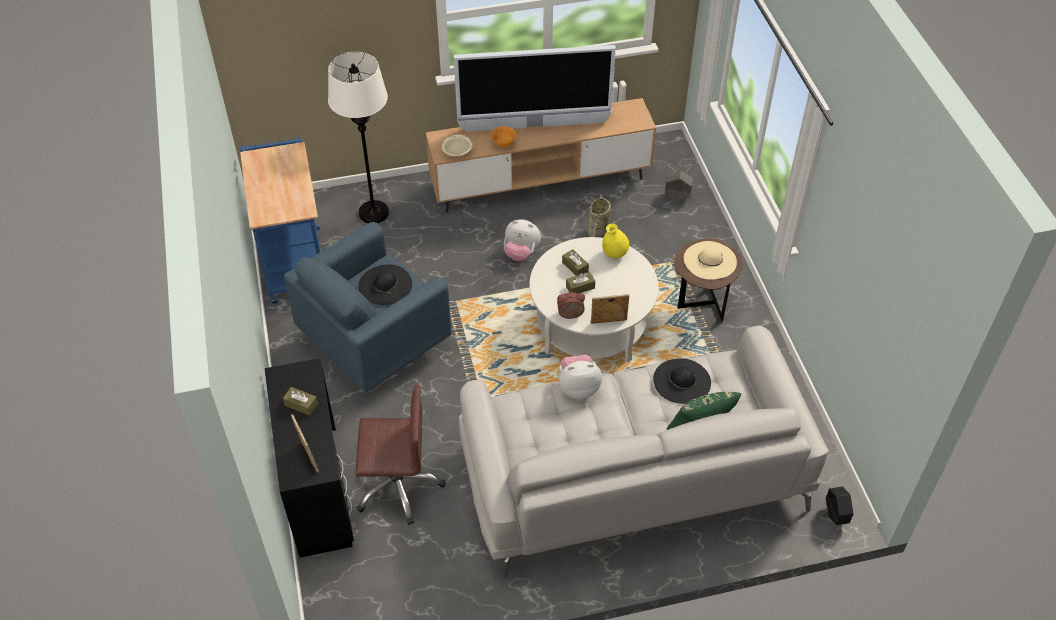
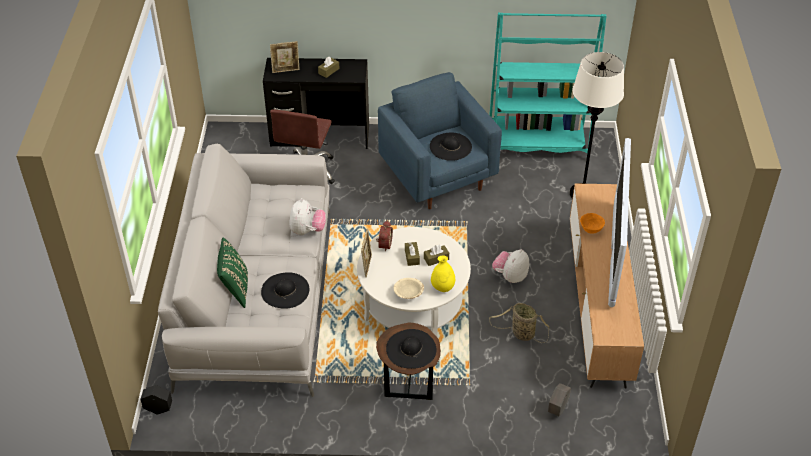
camera: 105 degrees right, 5 degrees down
(294, 260) = (538, 145): blue cart -> turquoise bookcase
(457, 152) = (587, 199): beige bowl -> beige bowl (408, 294)
(710, 260) = (411, 349): beige hat -> black hat

